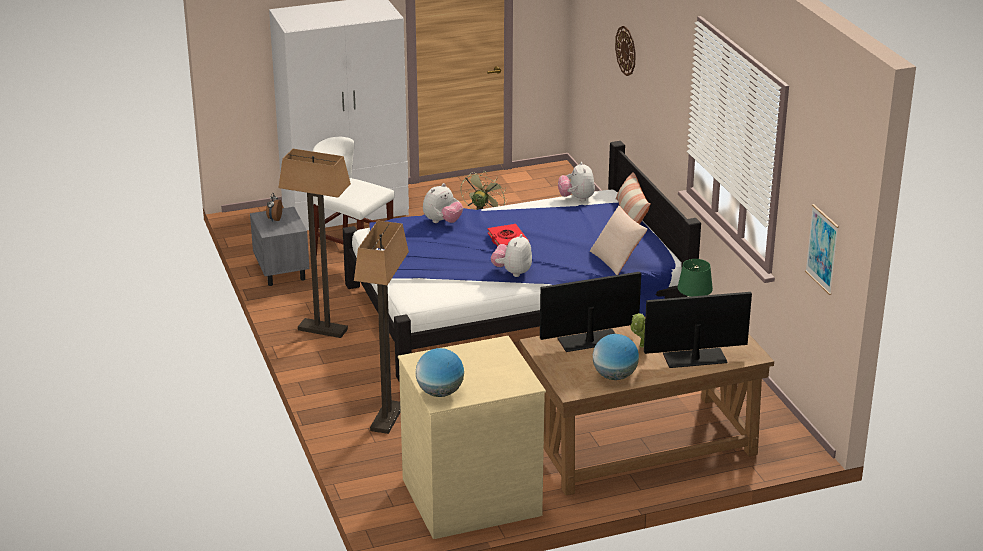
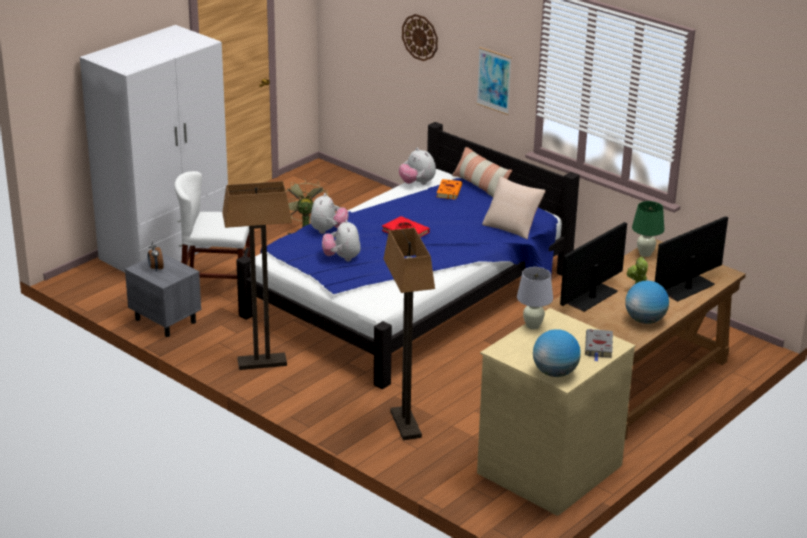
camera: 30 degrees left, 0 degrees up
(472, 346) = (533, 326): none -> white table lamp
(508, 382) = (599, 347): none -> grey book
(512, 272) = (438, 259): plush toy -> plush toy (342, 258)
(594, 212) = (449, 191): none -> orange book
(822, 249) = (757, 166): picture -> picture (494, 80)

